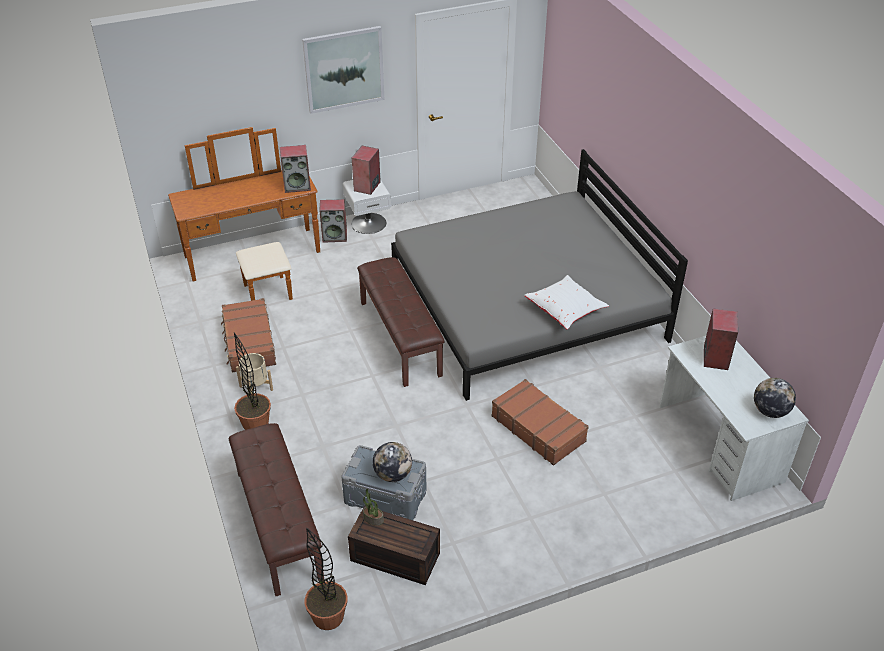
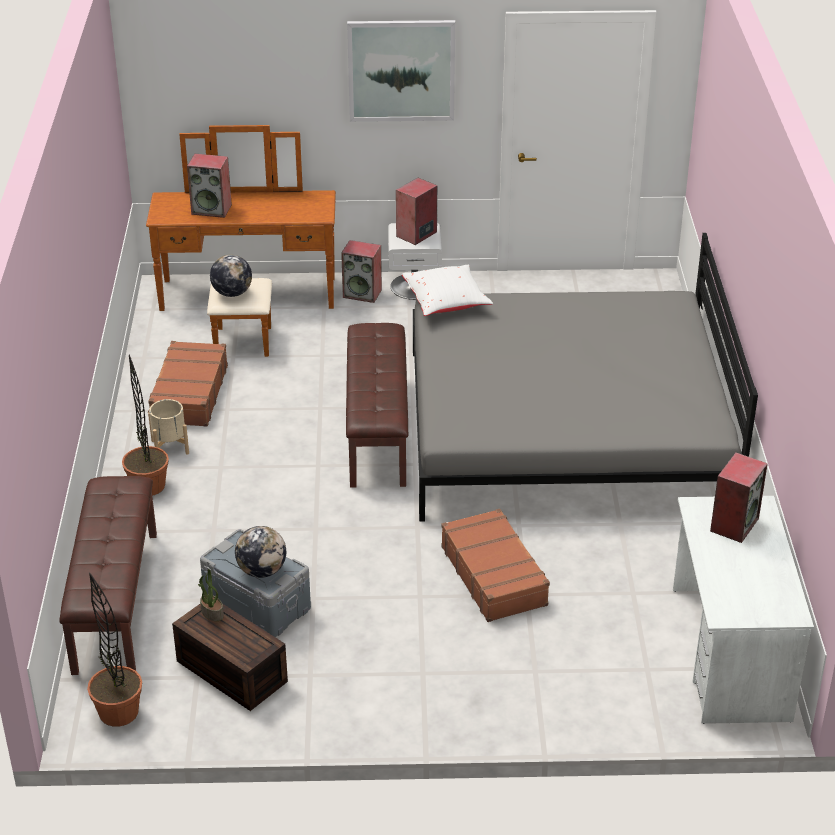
camera: 20 degrees right, 5 degrees down
(297, 186) = (313, 212): speaker -> speaker (212, 209)
(565, 310) = (581, 431): white pillow -> white pillow (446, 303)
(770, 411) = (766, 604): globe -> globe (232, 293)

